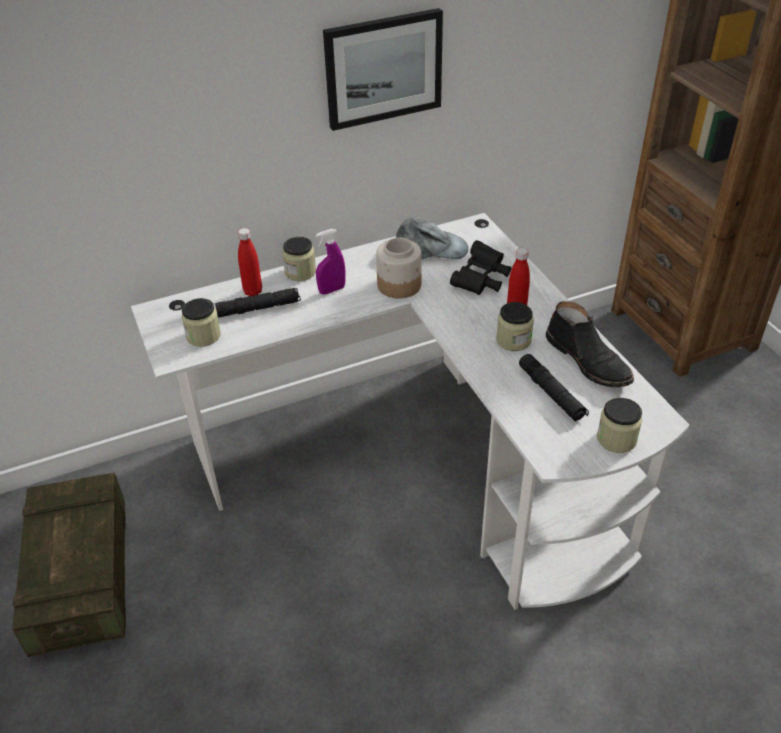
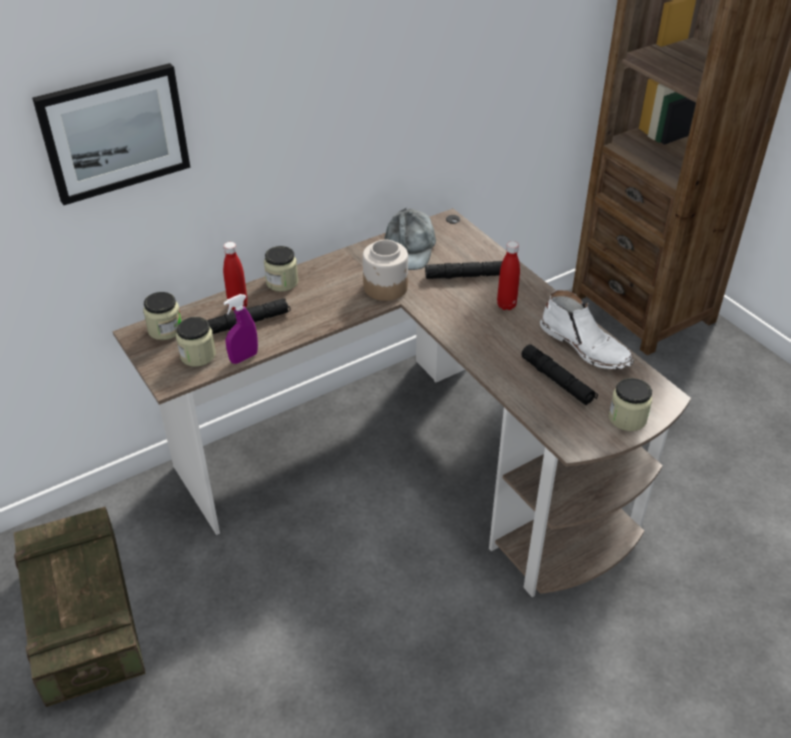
camera: 10 degrees left, 0 degrees up
(332, 290) = (319, 298): purple spray bottle -> purple spray bottle (244, 358)
(383, 68) = (356, 72): picture -> picture (114, 132)
(424, 461) = (415, 462): white desk -> brown desk
(431, 248) = (408, 248): grey cap -> grey cap turned 105 degrees clockwise
(481, 280) = (465, 276): black binoculars -> black flashlight
(513, 340) = (510, 332): jar -> jar (165, 329)
(589, 361) = (586, 346): black boot -> white boot

